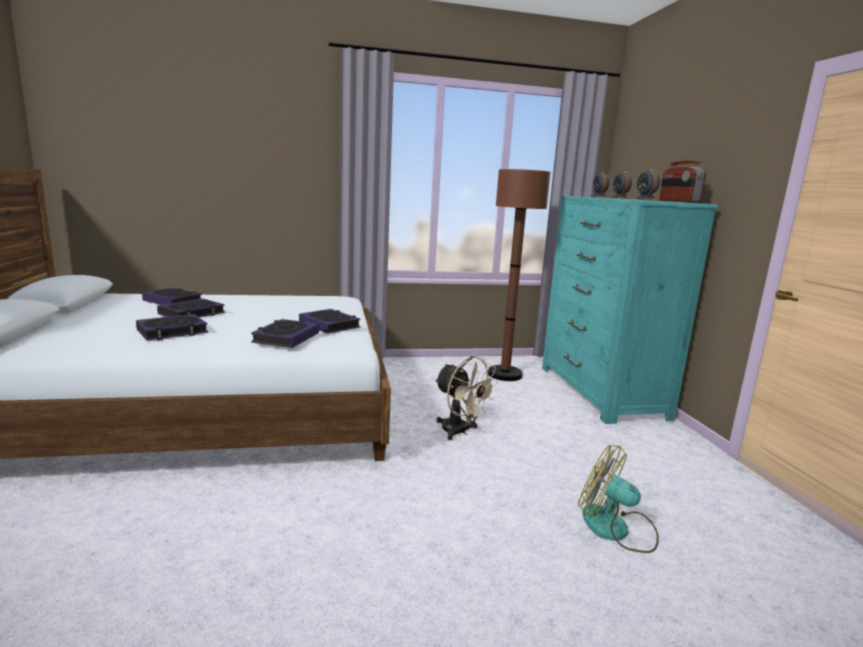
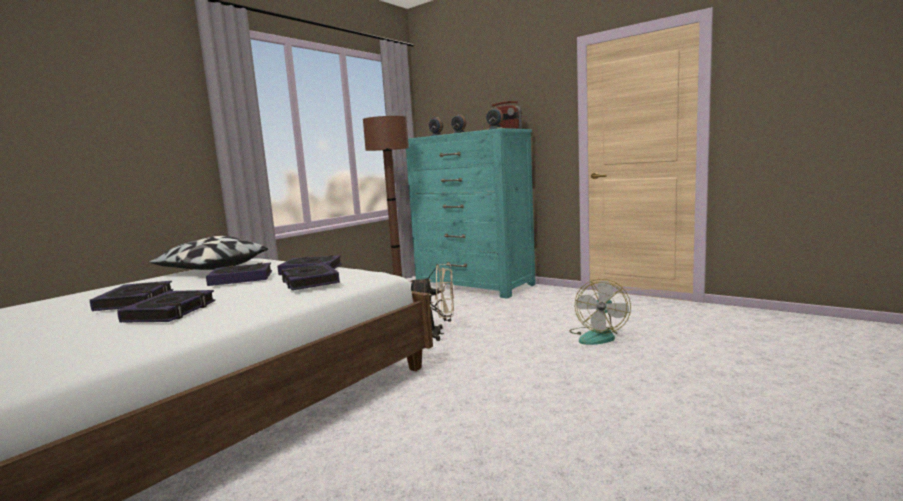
camera: 40 degrees left, 5 degrees down
(173, 301) = (60, 303): book -> book (241, 279)
(295, 300) = (212, 270): none -> pillow
(616, 529) = (598, 336): fan -> fan turned 60 degrees counterclockwise

